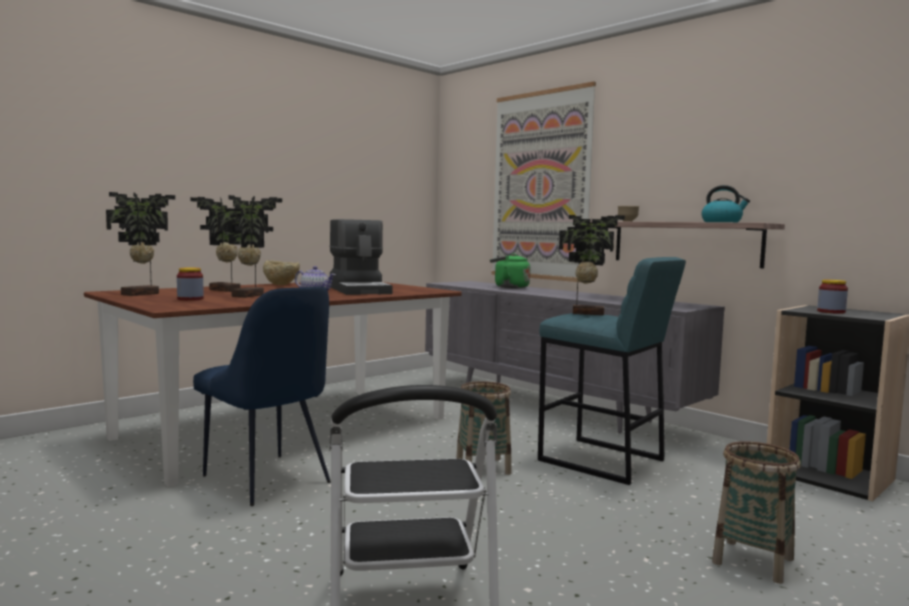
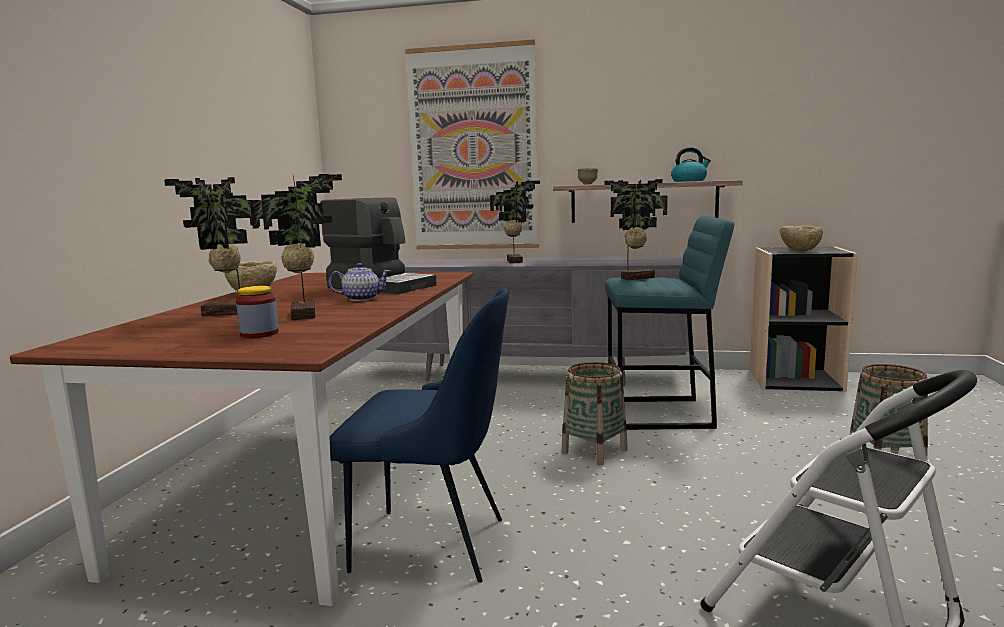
camera: 35 degrees left, 5 degrees up
(142, 294) = (146, 341): potted plant -> potted plant (516, 261)
(509, 287) = (459, 261): green kettle -> none
(831, 312) = (799, 251): jar -> beige bowl

